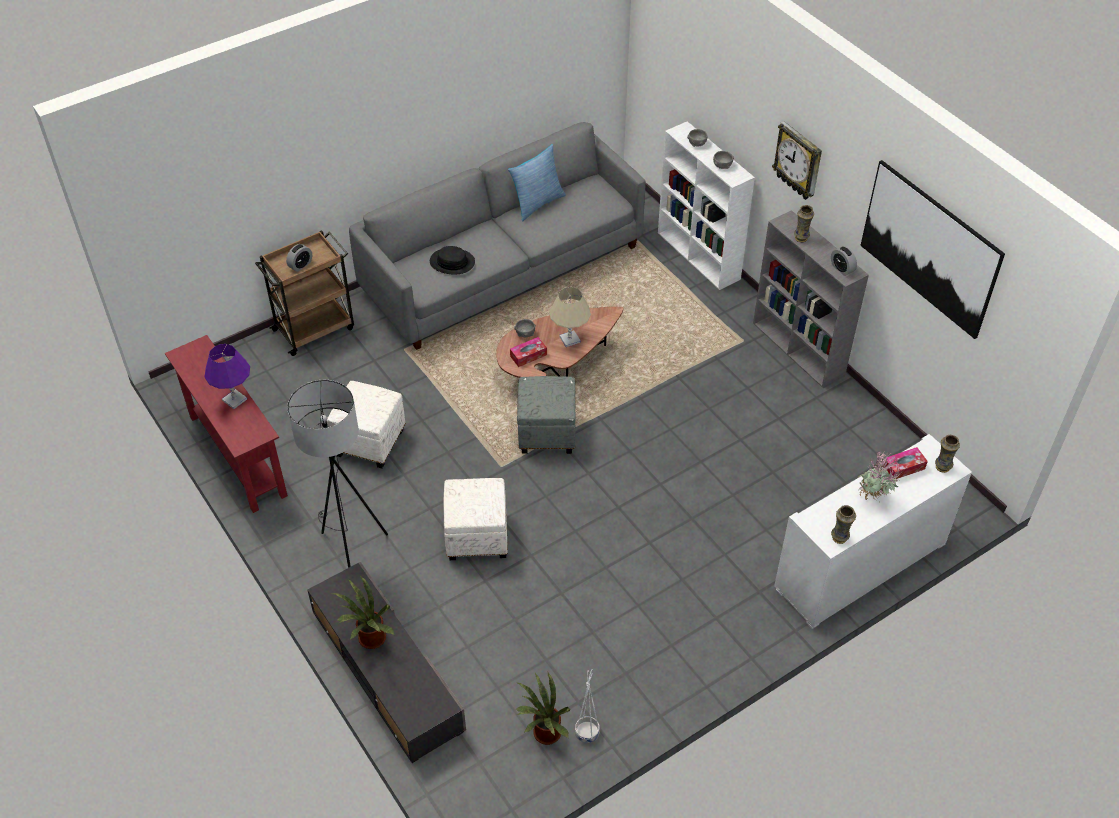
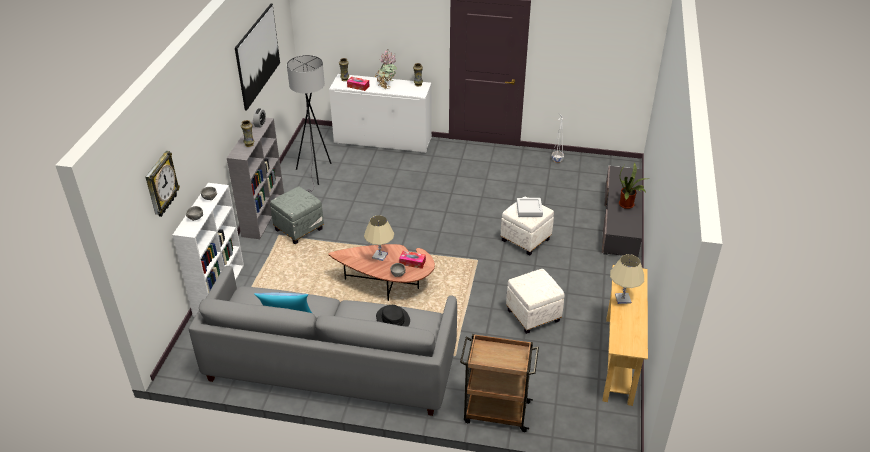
camera: 135 degrees left, 10 degrees down
(234, 399) = (622, 299): purple table lamp -> beige table lamp
(237, 456) = (619, 359): red console table -> beige console table
(300, 265) = (504, 352): alarm clock -> none
(348, 547) = (594, 274): grey floor lamp -> grey floor lamp (316, 174)
(473, 501) = (529, 209): none -> grey tray
(544, 733) = (574, 168): potted plant -> none
(547, 434) = (435, 259): grey ottoman -> grey ottoman (299, 229)
(798, 161) = (214, 126): wall clock -> wall clock (160, 184)

